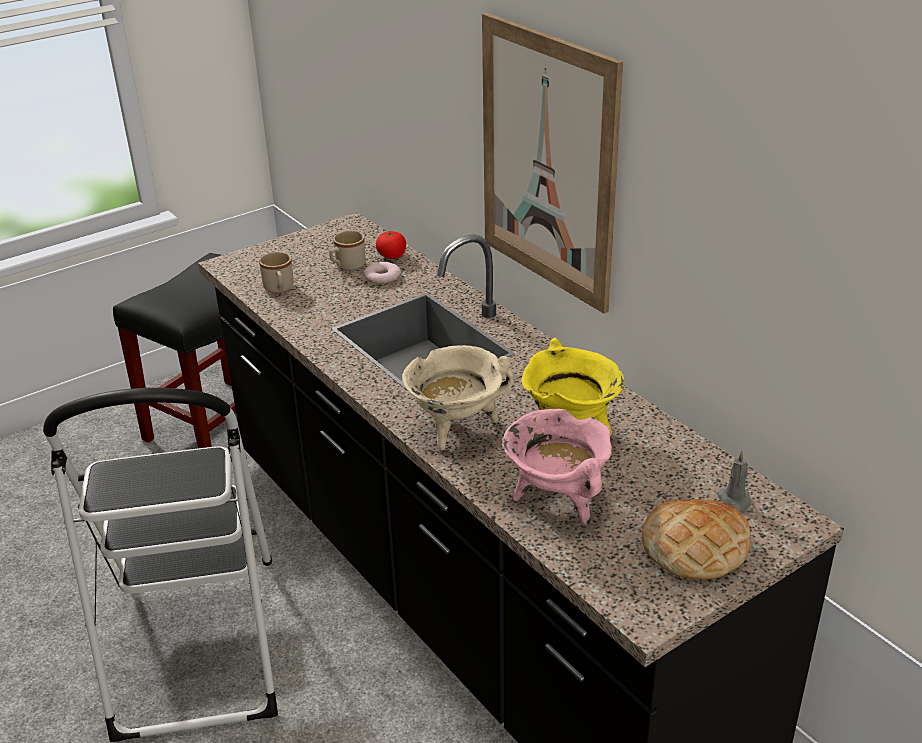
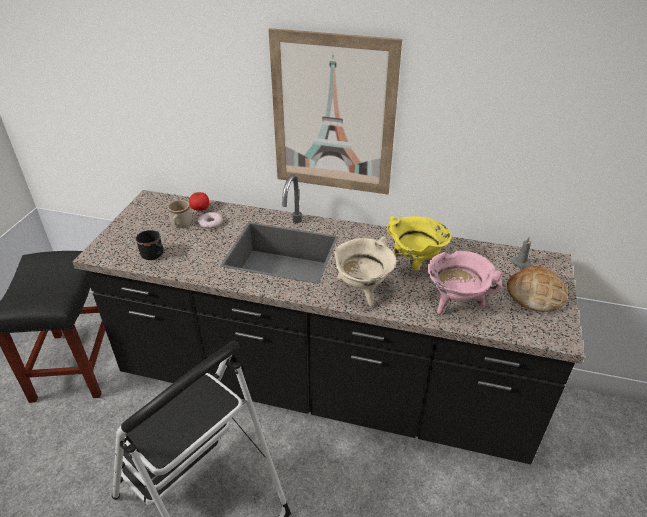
camera: 40 degrees left, 5 degrees up
(279, 289) = (154, 256): beige mug -> black mug

